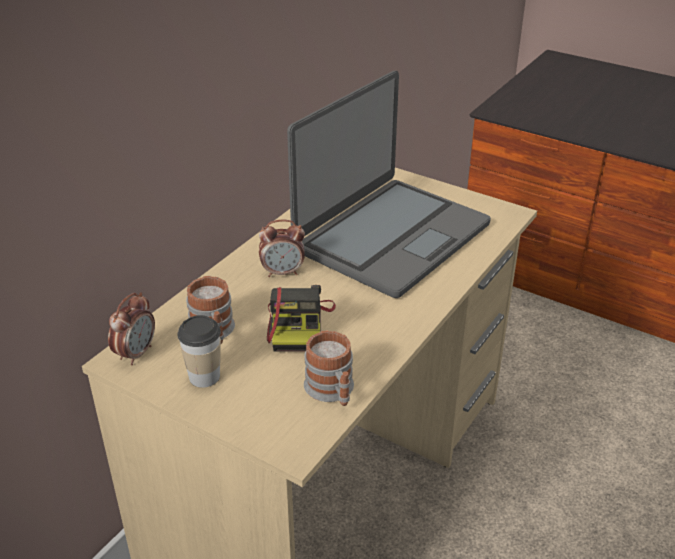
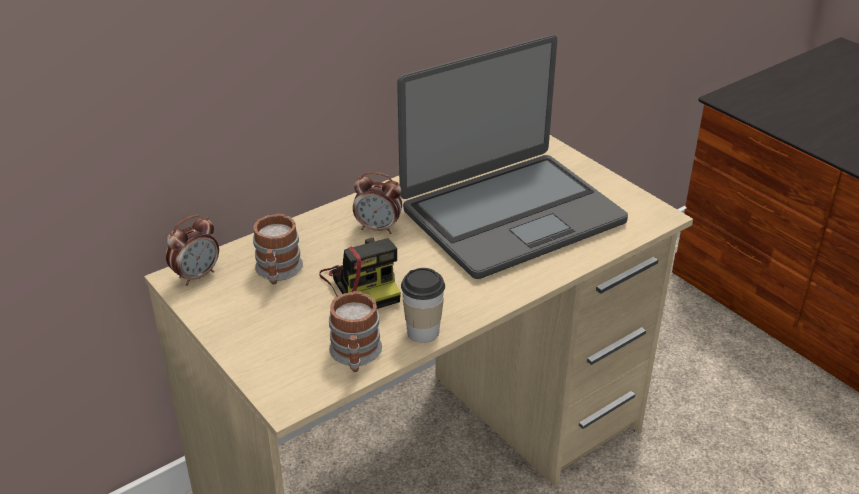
camera: 20 degrees right, 0 degrees up
(204, 376) = (245, 312): cup -> cup (423, 332)
(299, 325) = (362, 284): camera -> camera turned 45 degrees counterclockwise

